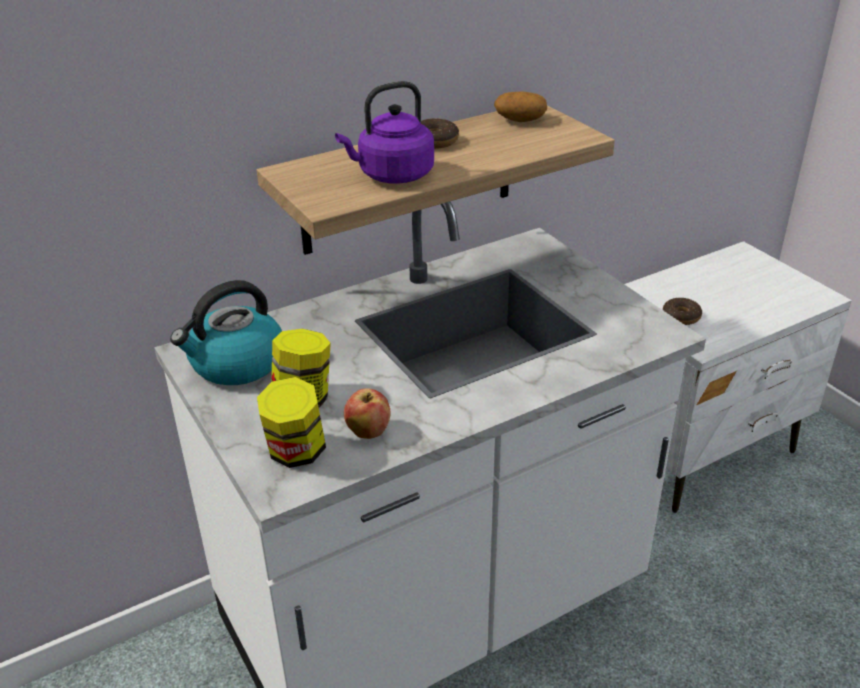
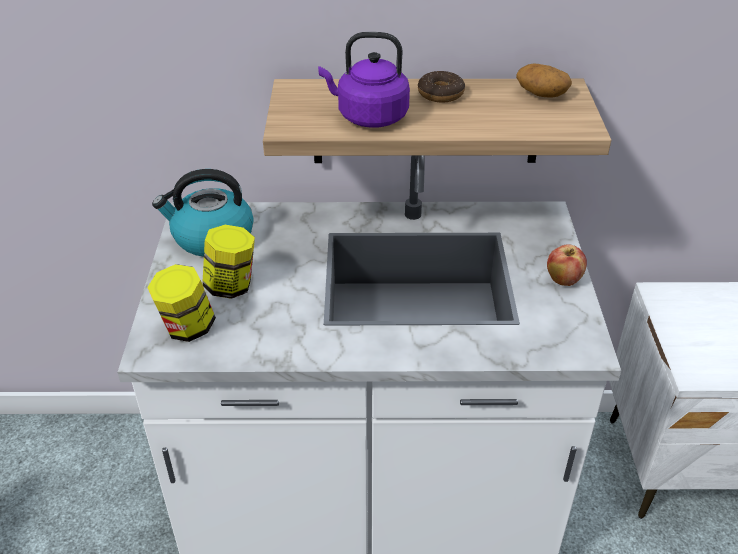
camera: 30 degrees right, 5 degrees up
(368, 432) = (251, 334): apple -> apple (563, 280)
(681, 316) = (698, 336): donut -> none

